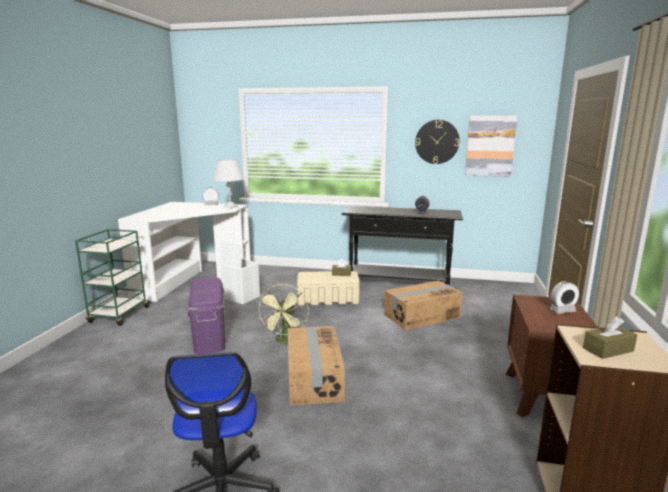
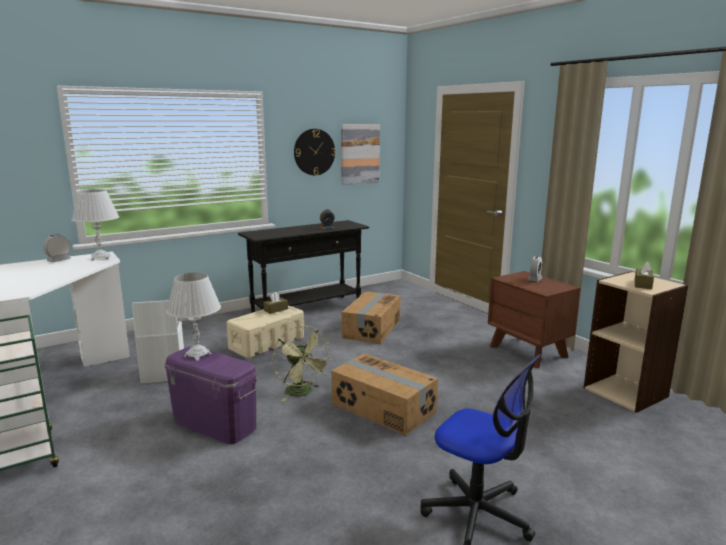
camera: 45 degrees left, 0 degrees up
(207, 283) = (198, 355): none -> white table lamp

